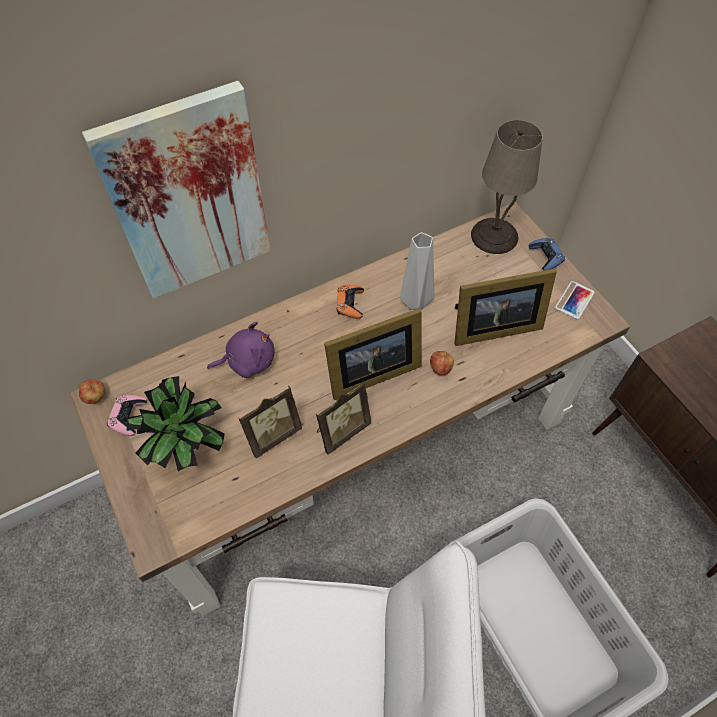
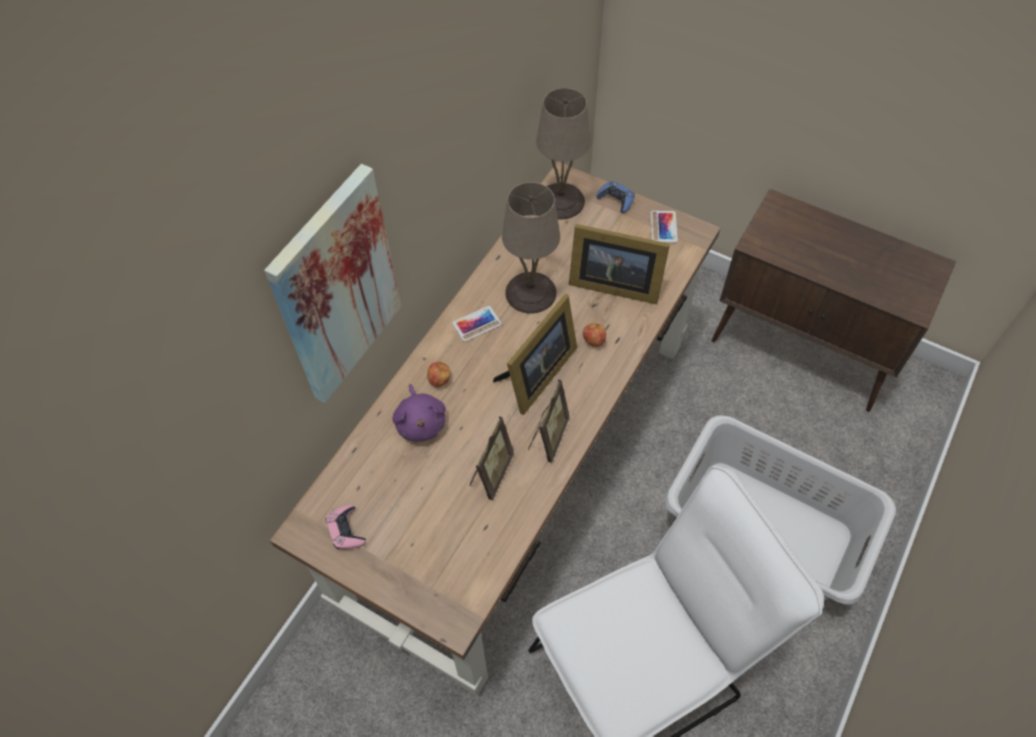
camera: 30 degrees left, 0 degrees up
(95, 397) = (300, 531): apple -> apple (439, 380)
(186, 450) = (424, 528): potted plant -> none
(248, 361) = (421, 422): purple plush toy -> purple plush toy turned 120 degrees clockwise
(350, 304) = (477, 324): orange game controller -> phone
(414, 301) = (531, 293): grey vase -> beige table lamp
(492, 327) = (612, 283): picture frame -> picture frame turned 60 degrees clockwise

